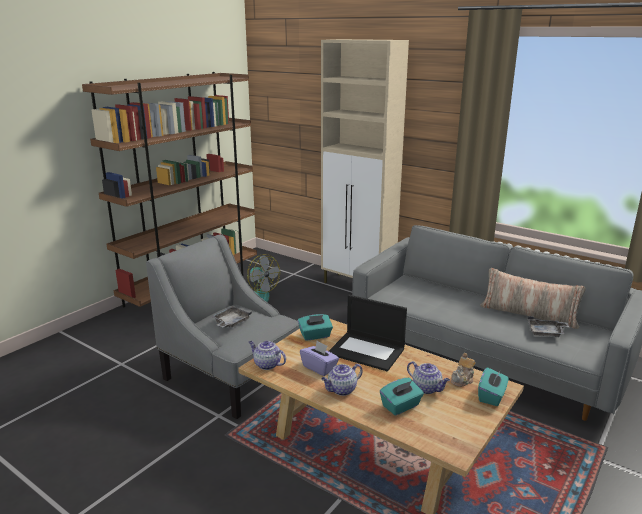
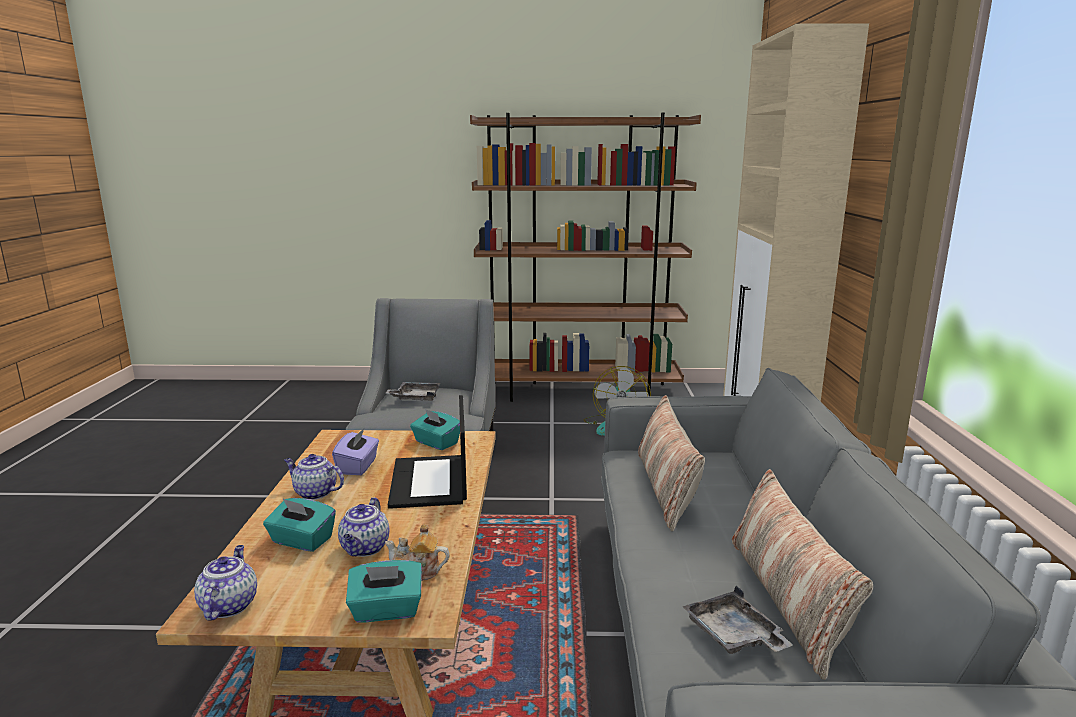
camera: 55 degrees right, 5 degrees down
(266, 364) = (339, 439): teapot -> teapot (229, 605)
(423, 301) = (666, 487): none -> pillow

